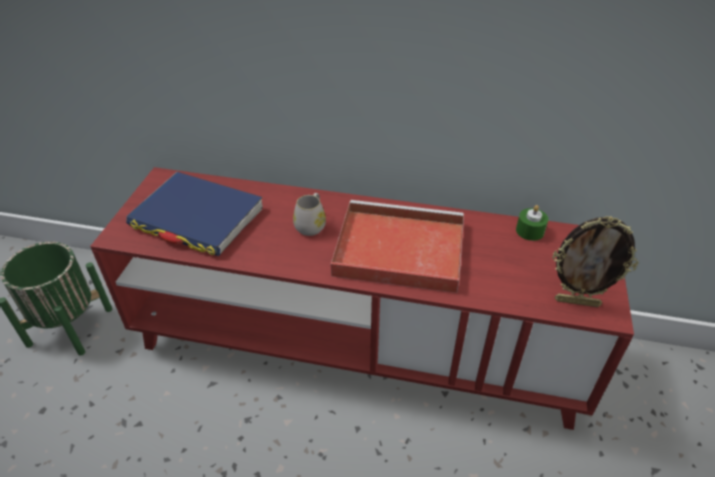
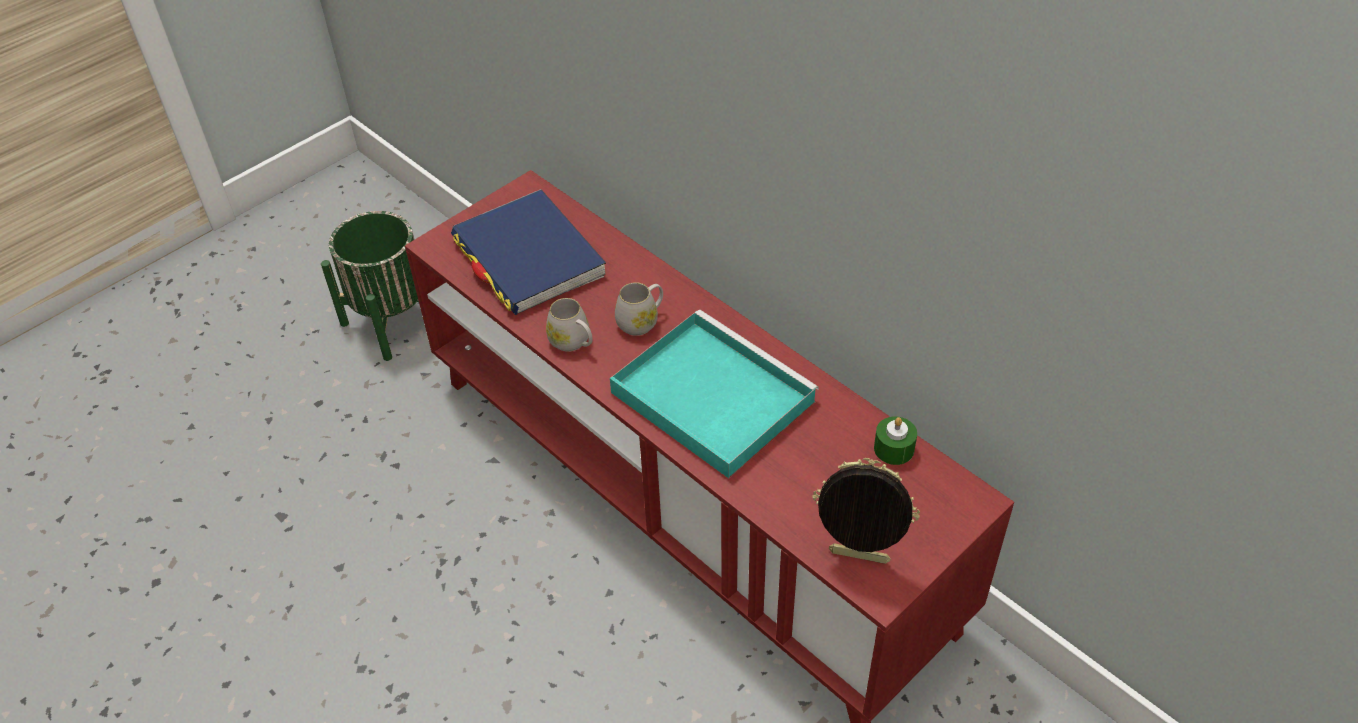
camera: 35 degrees right, 5 degrees up
(276, 256) = (573, 342): none -> white mug
(396, 250) = (708, 396): red tray -> turquoise tray
(577, 302) = (858, 558): picture frame -> picture frame turned 150 degrees clockwise

